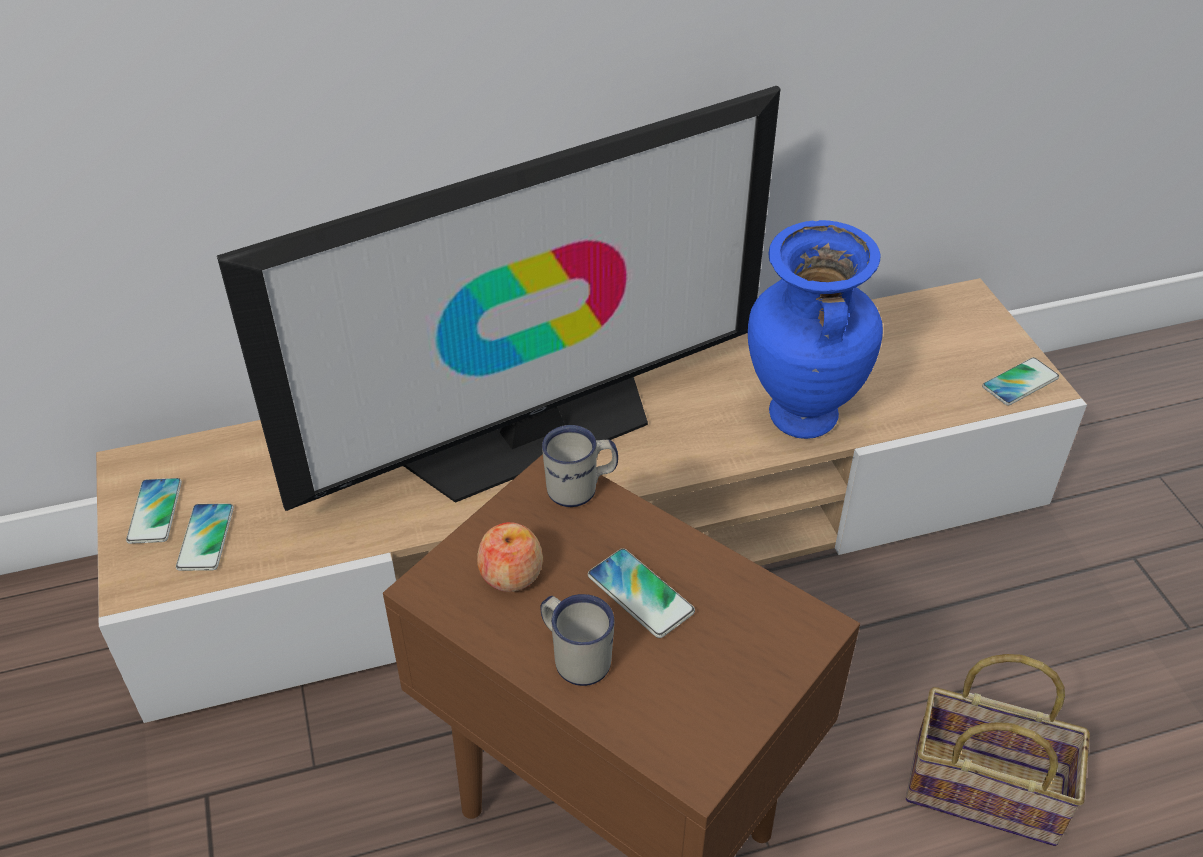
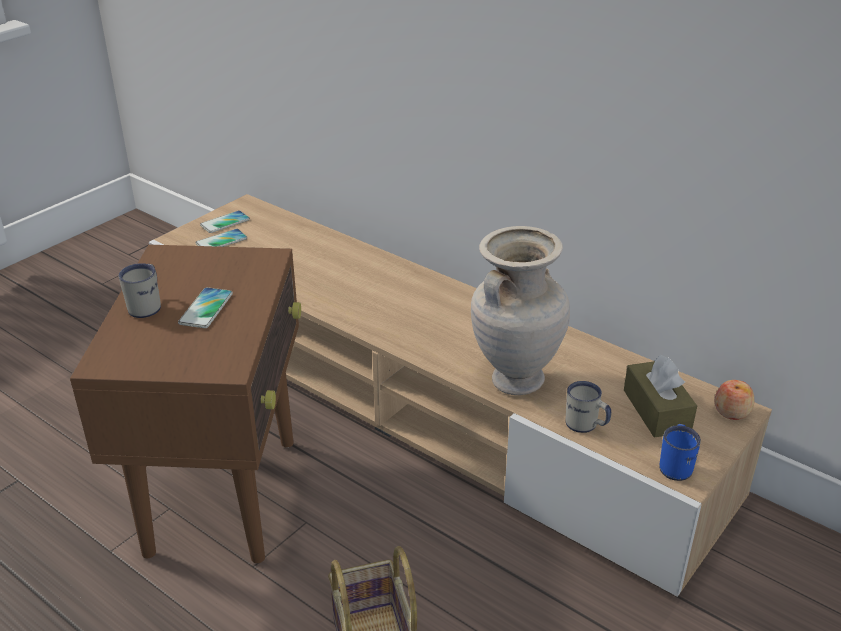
camera: 55 degrees right, 10 degrees down
(511, 574) = (187, 270): apple -> apple (731, 412)
(533, 433) = (389, 295): television -> none
(581, 488) = (267, 267): white mug -> white mug (586, 426)
(800, 418) = (515, 380): blue vase -> beige vase
(929, 347) = (656, 410): none -> brown tissue box
(1020, 382) = (676, 465): phone -> blue mug

